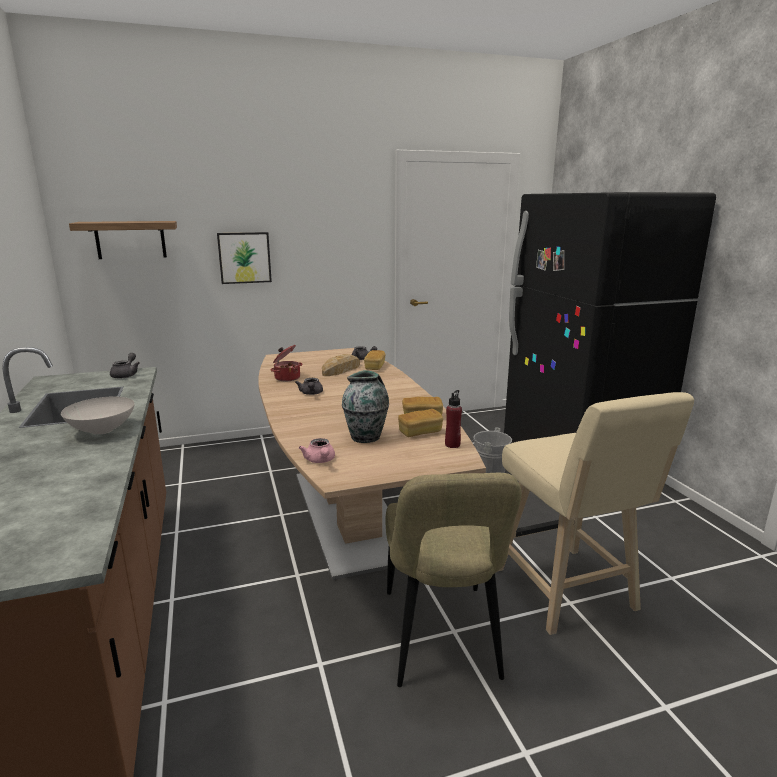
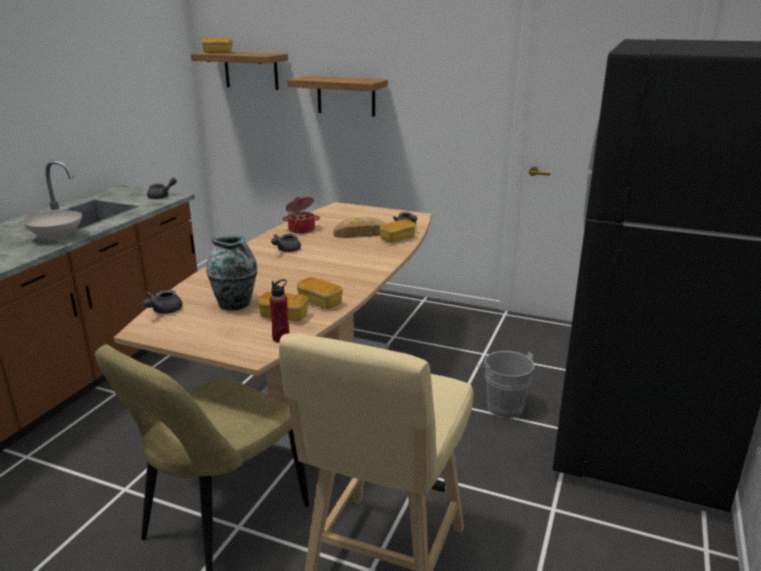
camera: 40 degrees right, 5 degrees up
(98, 222) = (218, 53): none -> bread
(244, 257) = (346, 96): picture -> shelf
(320, 461) = (163, 311): pink teapot -> grey teapot

